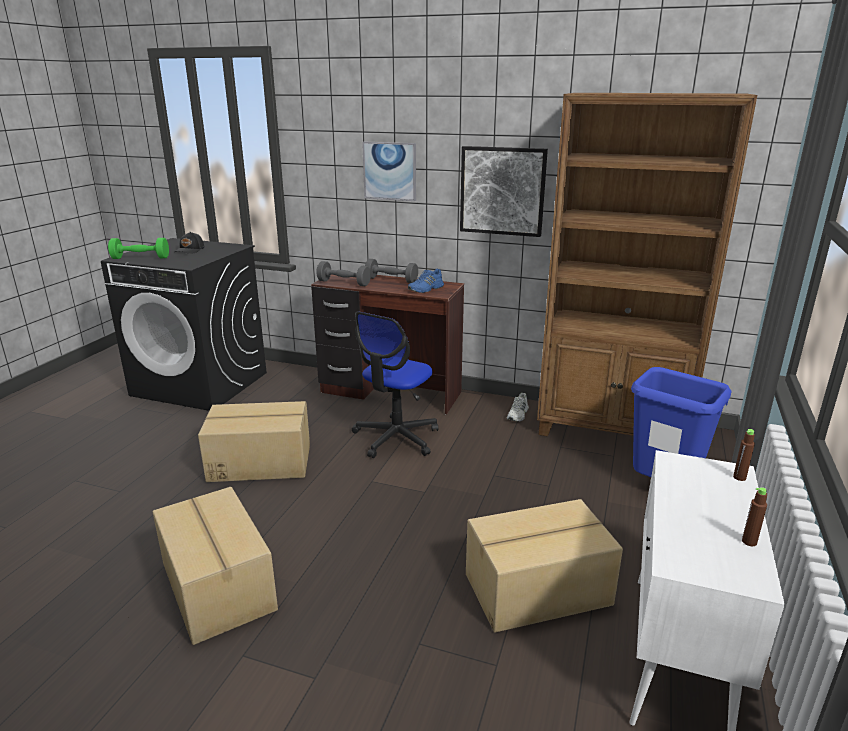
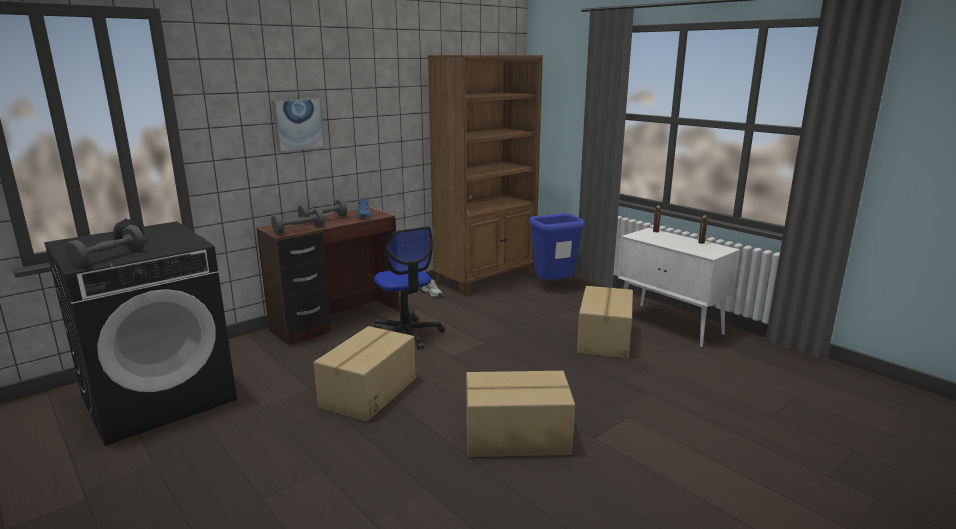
camera: 60 degrees left, 5 degrees down
(140, 258) = (109, 258): green dumbbell -> grey dumbbell
(502, 191) = (387, 129): picture -> none

